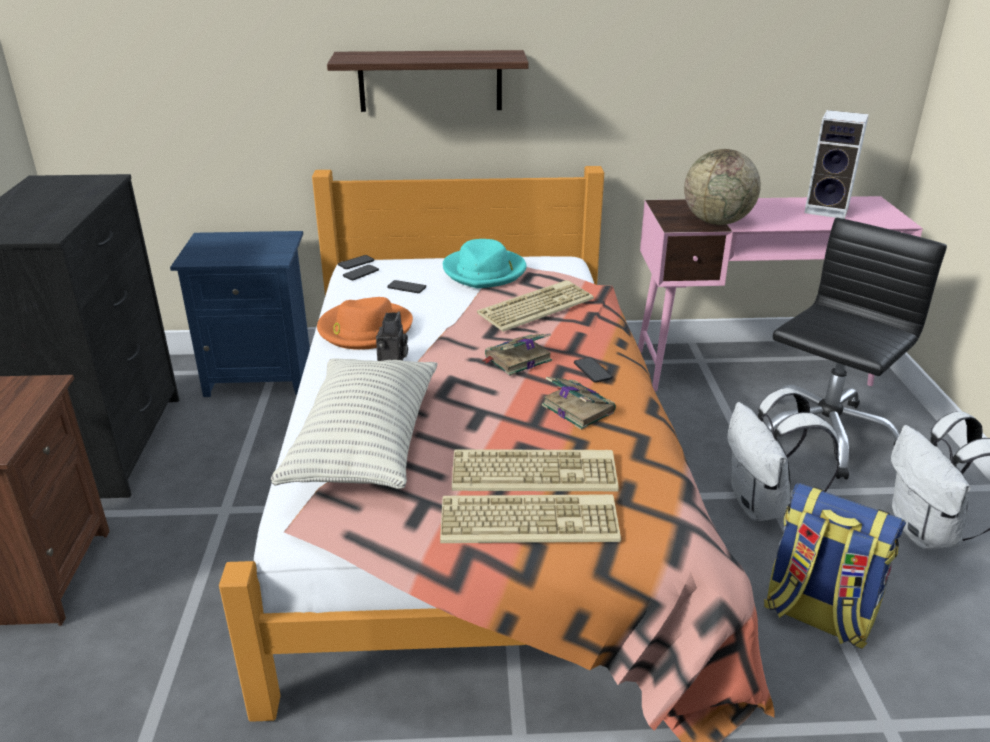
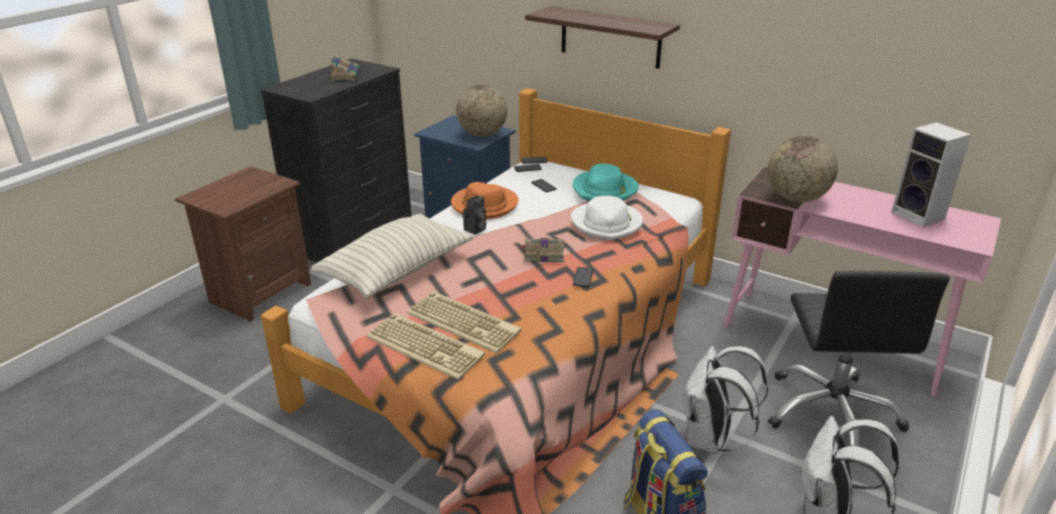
camera: 35 degrees right, 0 degrees up
(268, 246) = (482, 134): none -> globe
(535, 306) = (607, 223): keyboard -> white hat
(576, 408) = (541, 296): book -> book (345, 76)
(823, 434) = (832, 413): black office chair -> black office chair turned 105 degrees clockwise

